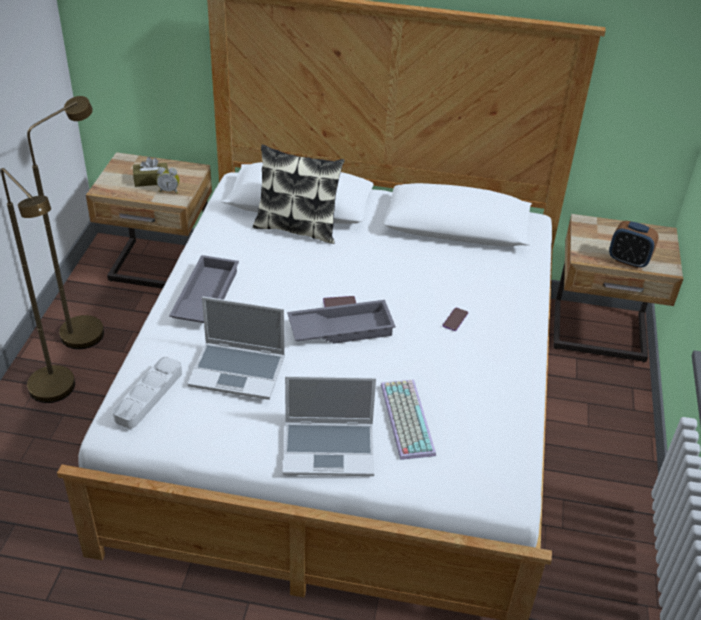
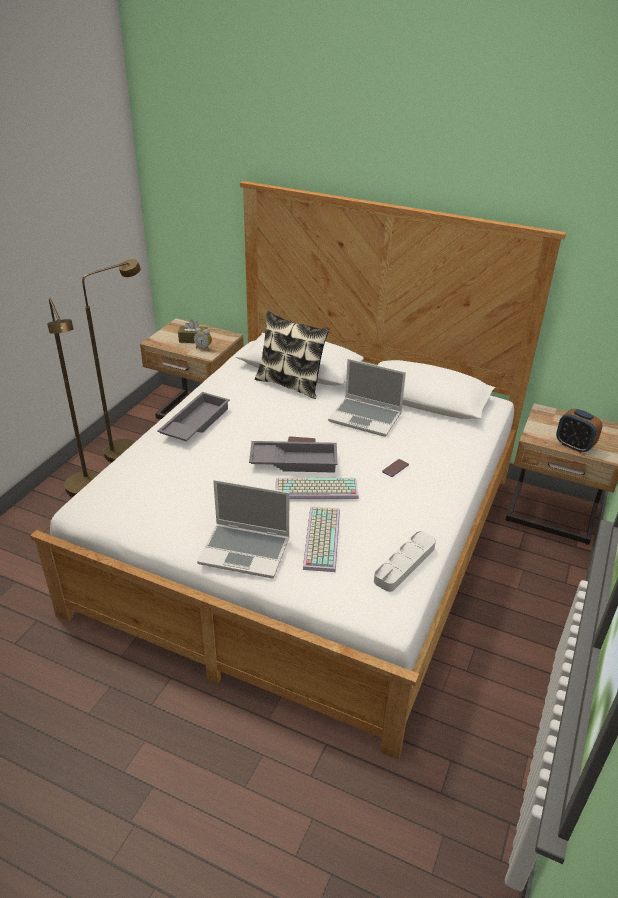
camera: 15 degrees right, 5 degrees down
(149, 395) = (117, 487): grey tray -> grey tray (404, 564)
(239, 371) = (196, 480): laptop -> laptop (366, 417)
(378, 361) = (315, 490): none -> keyboard

